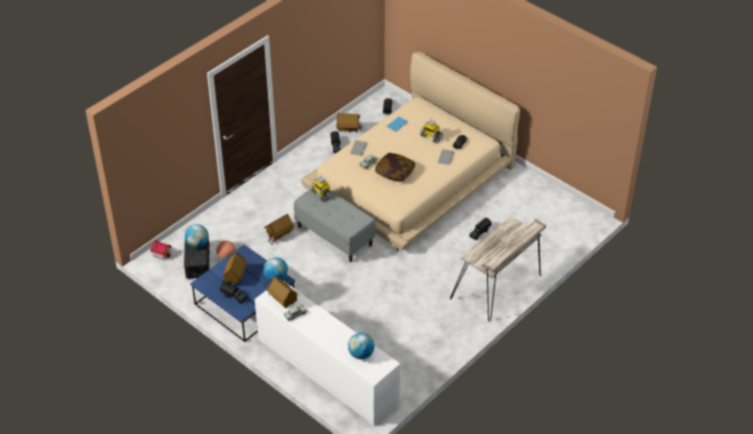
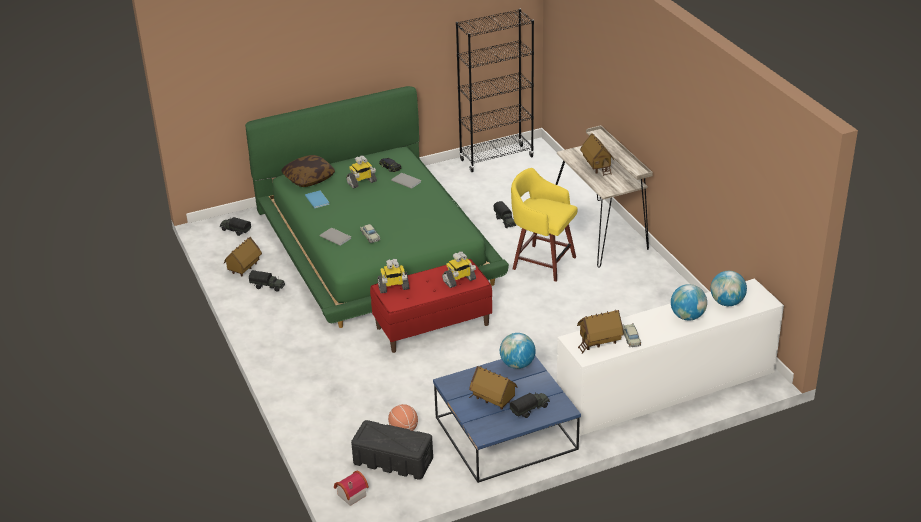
camera: 65 degrees left, 10 degrees down
(197, 244) = (386, 434): globe -> globe (687, 316)
(279, 235) = (397, 372): toy house -> toy house (597, 166)
(335, 235) = (432, 326): grey bench -> red bench
(345, 221) = (459, 280): none -> toy robot
(395, 172) = (403, 221): pillow -> pillow (309, 178)
(410, 178) = (375, 244): beige bed -> green bed
(439, 267) = (542, 262): none -> yellow stool
(562, 202) = (496, 158): none -> black bookcase

